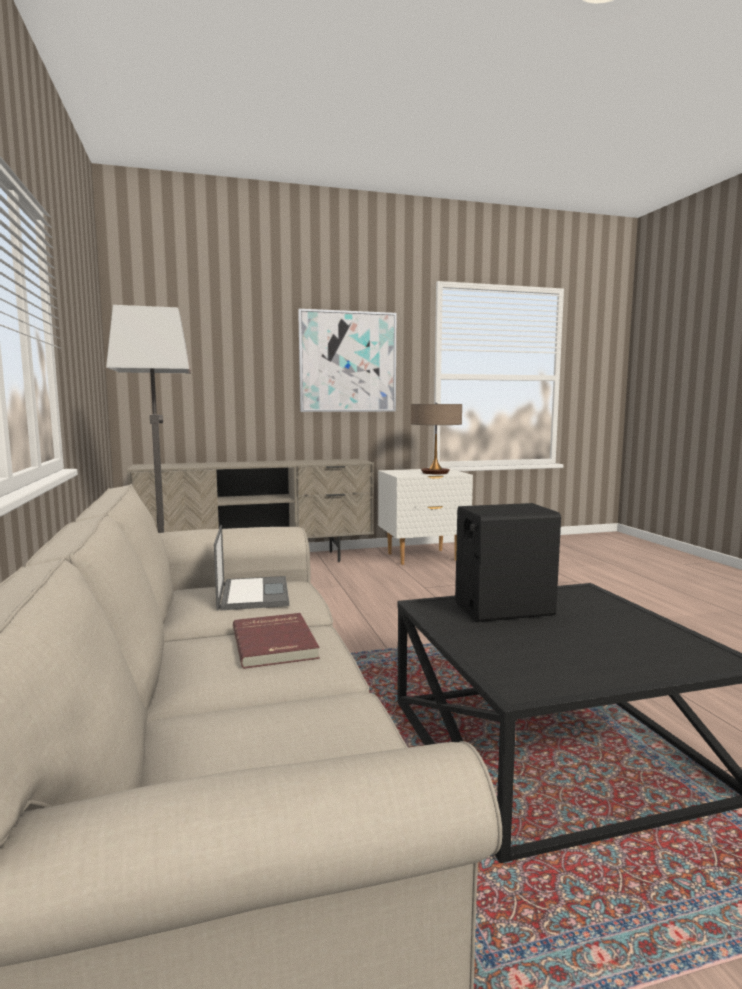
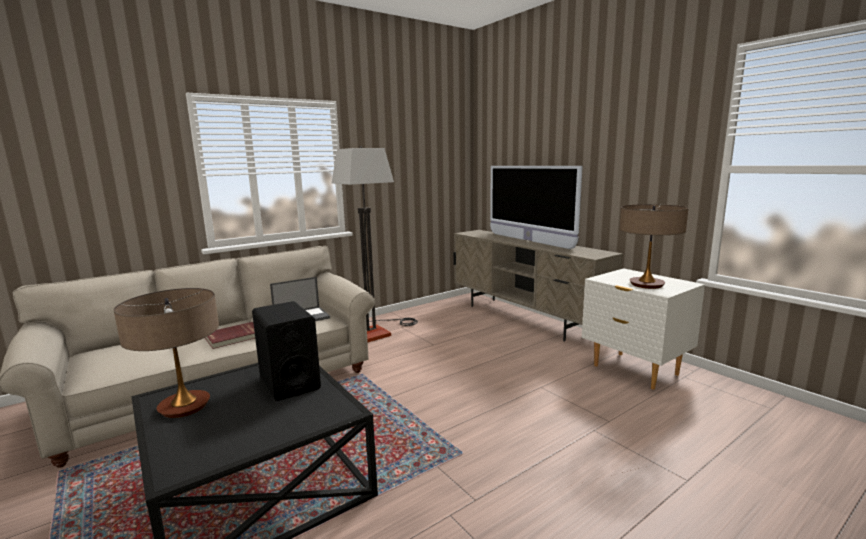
camera: 70 degrees right, 5 degrees up
(252, 462) = (529, 240): none -> television
(348, 362) = (620, 155): picture -> none
(557, 665) = (185, 406): none -> table lamp

